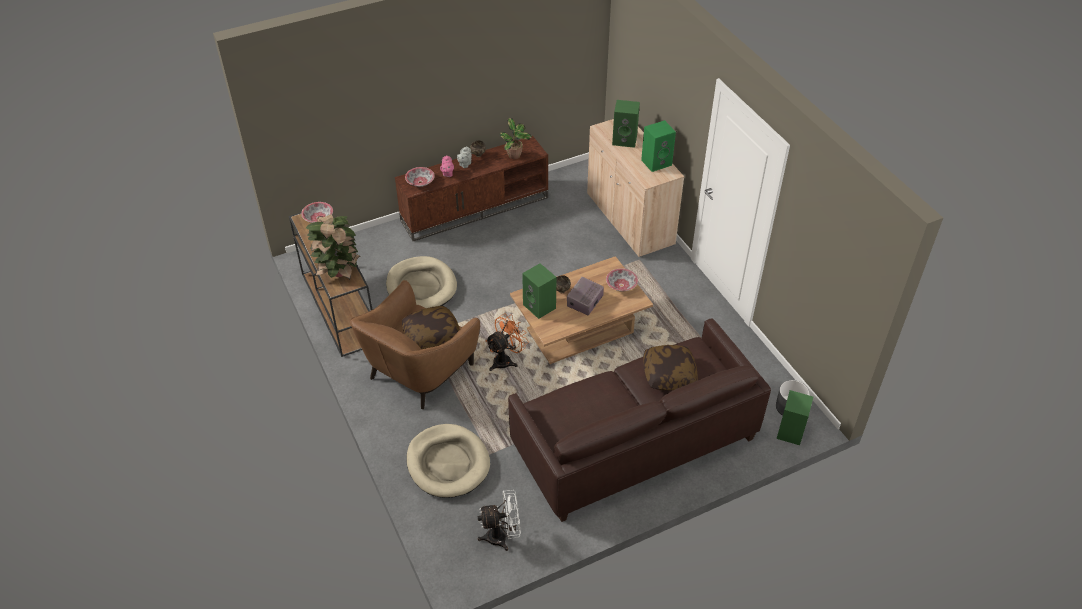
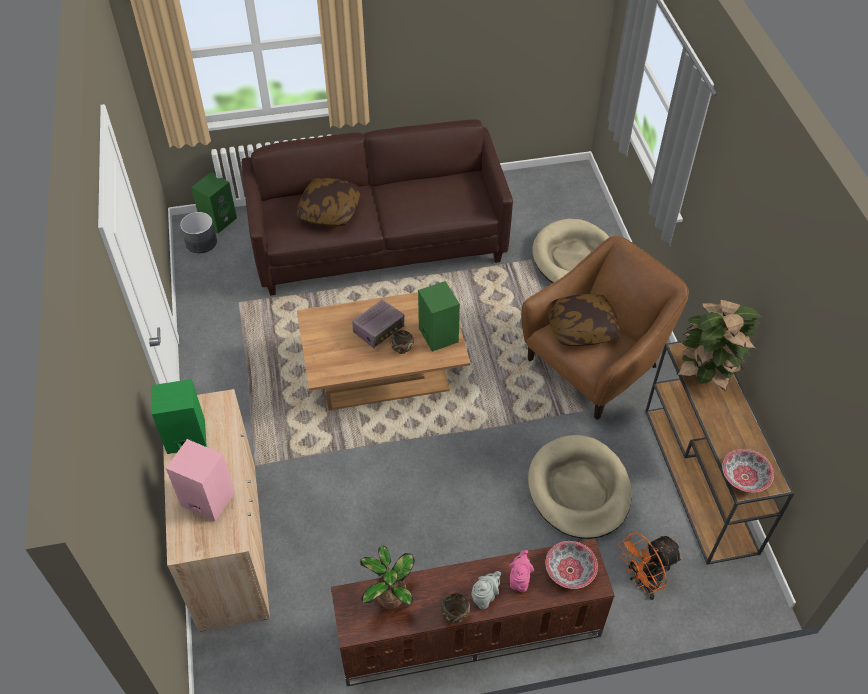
camera: 165 degrees left, 5 degrees up
(502, 536) = (534, 191): white fan -> none
(506, 360) = (487, 356): orange fan -> orange fan (643, 581)
(621, 285) = (322, 342): bowl -> none
(625, 140) = (206, 499): green speaker -> pink speaker

